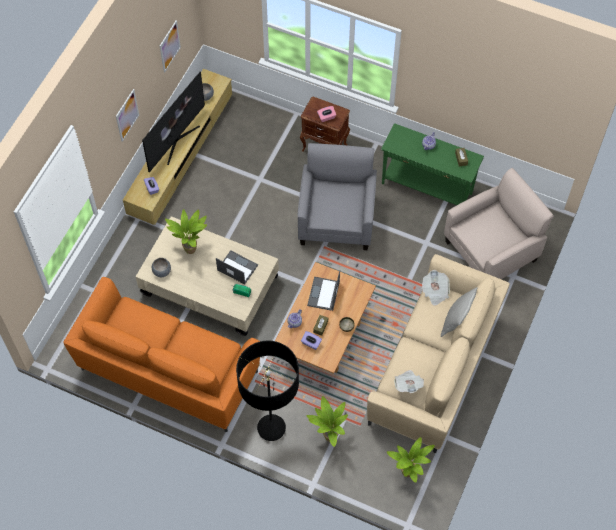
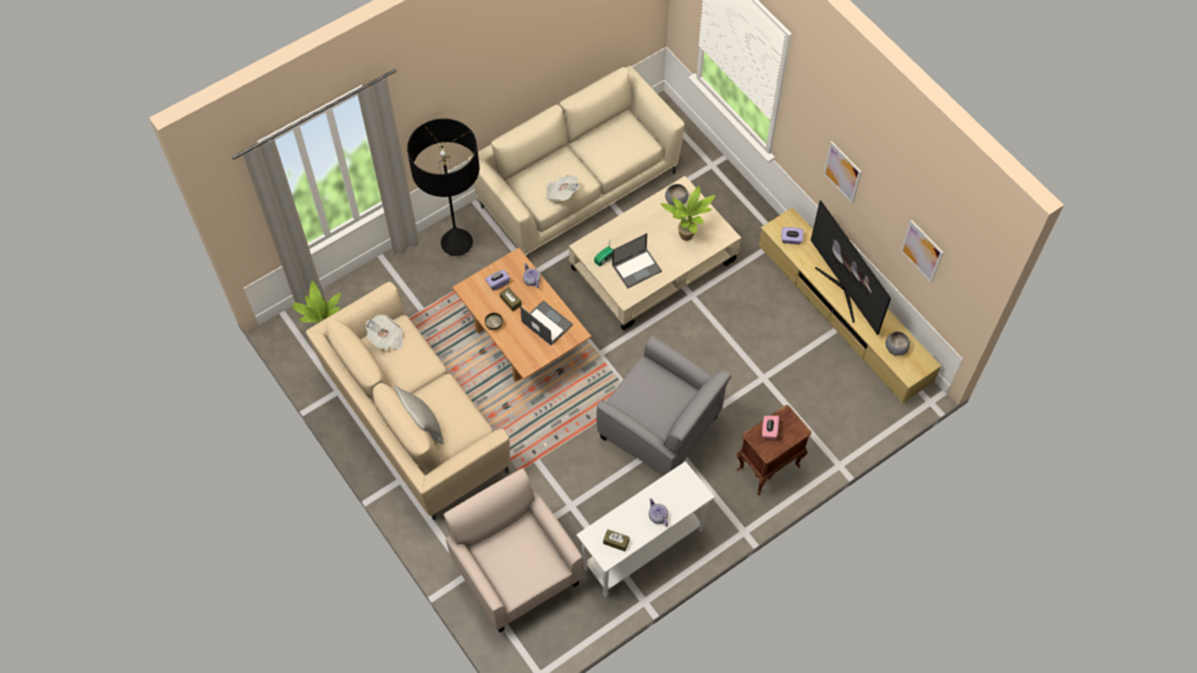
camera: 120 degrees right, 0 degrees up
(168, 371) = (578, 188): orange sofa -> beige sofa
(328, 437) = (413, 287): potted plant -> none
(427, 188) = (643, 551): green console table -> white console table
(435, 292) = (472, 425): newspaper -> newspaper (561, 193)
(491, 250) = (515, 571): beige armchair -> beige armchair turned 150 degrees clockwise

